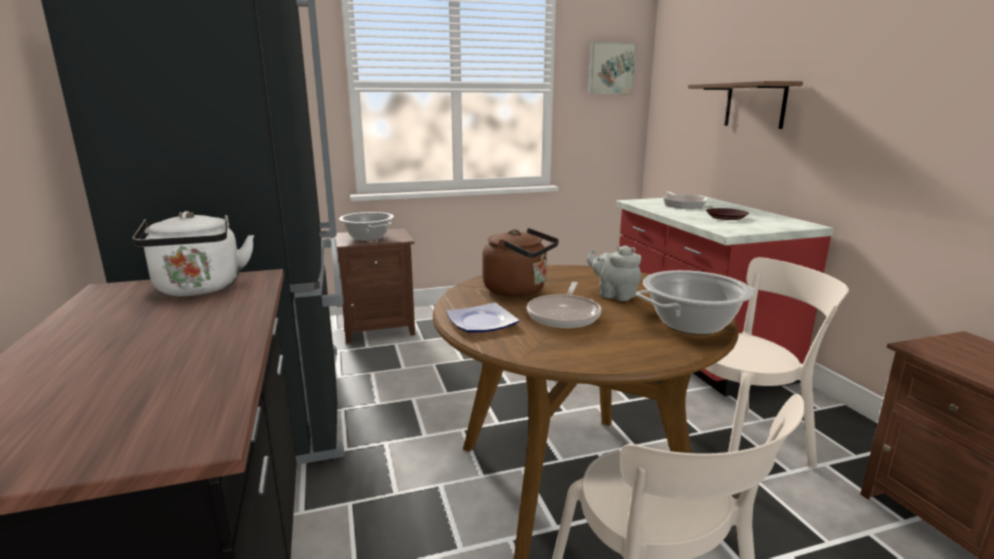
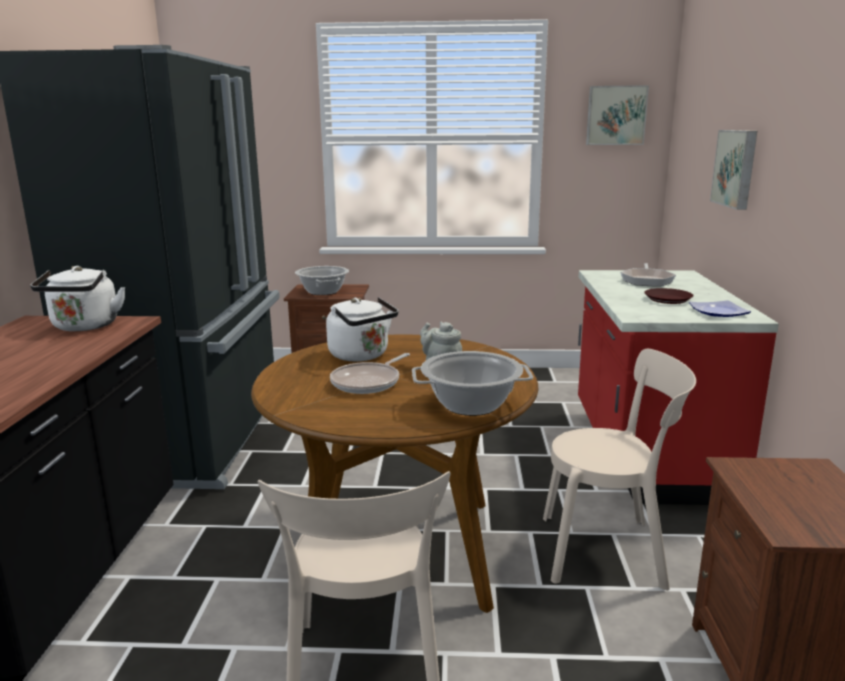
camera: 20 degrees right, 0 degrees up
(480, 322) = (290, 379): plate -> plate (717, 312)
(519, 290) = (361, 356): brown kettle -> white kettle
(755, 105) = (736, 168): shelf -> picture

